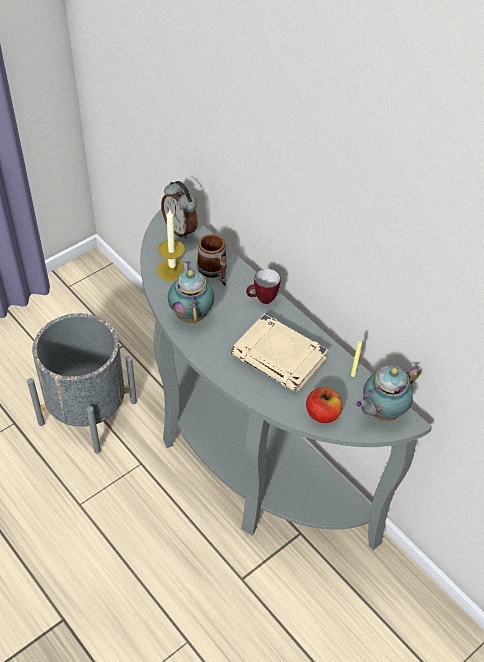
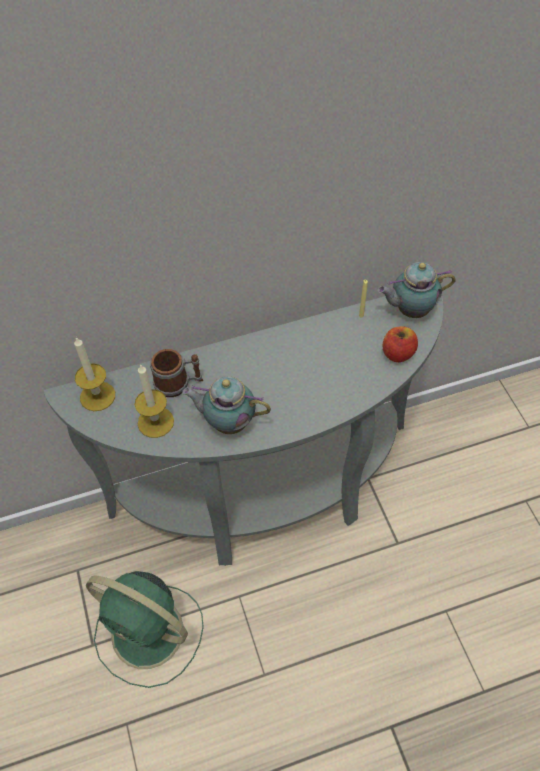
camera: 65 degrees left, 5 degrees up
(88, 412) = (150, 634): grey planter -> green fan
(181, 229) = (97, 396): alarm clock -> candle
(262, 300) = (238, 355): mug -> none
(280, 357) = (318, 364): beige book -> none
(381, 412) = (410, 310): teapot -> teapot turned 90 degrees clockwise

